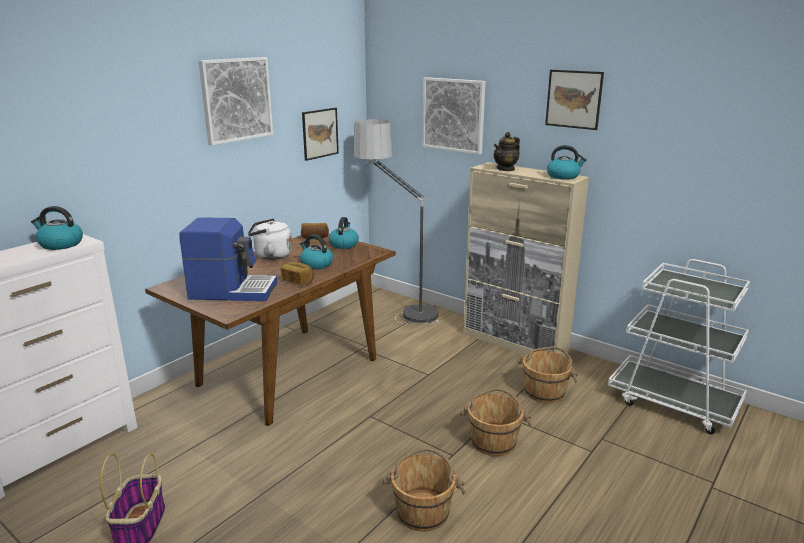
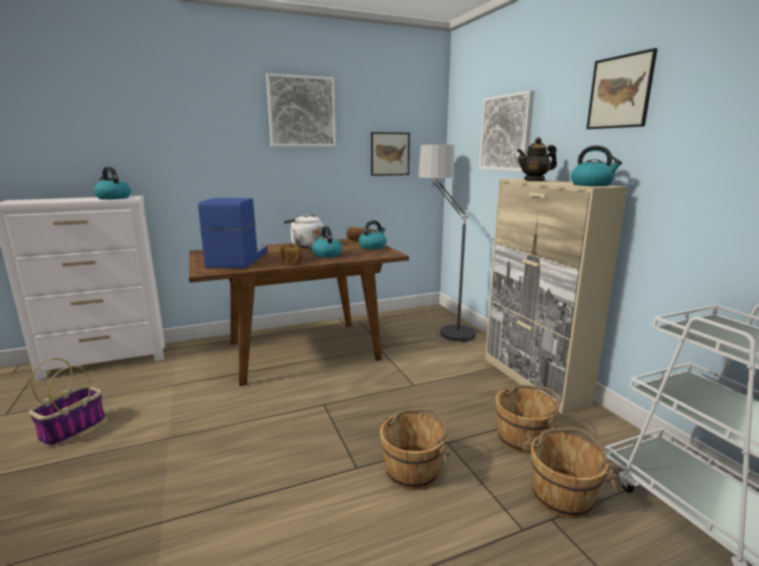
camera: 30 degrees right, 5 degrees down
(233, 290) = (237, 260): coffee machine -> coffee machine turned 120 degrees counterclockwise
(423, 511) = (267, 513): brown bucket -> brown bucket (562, 495)

